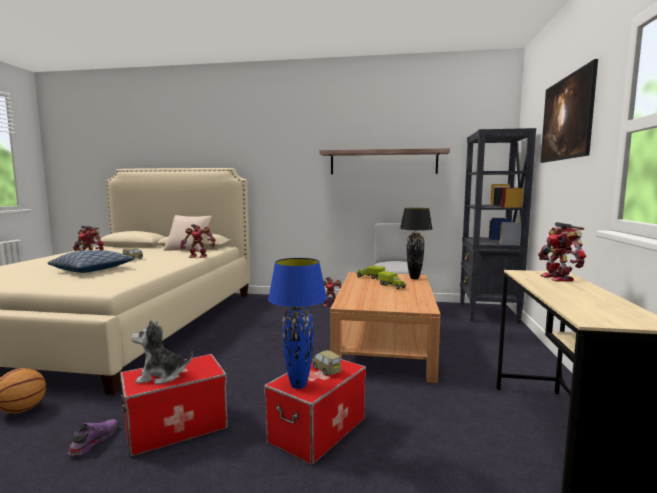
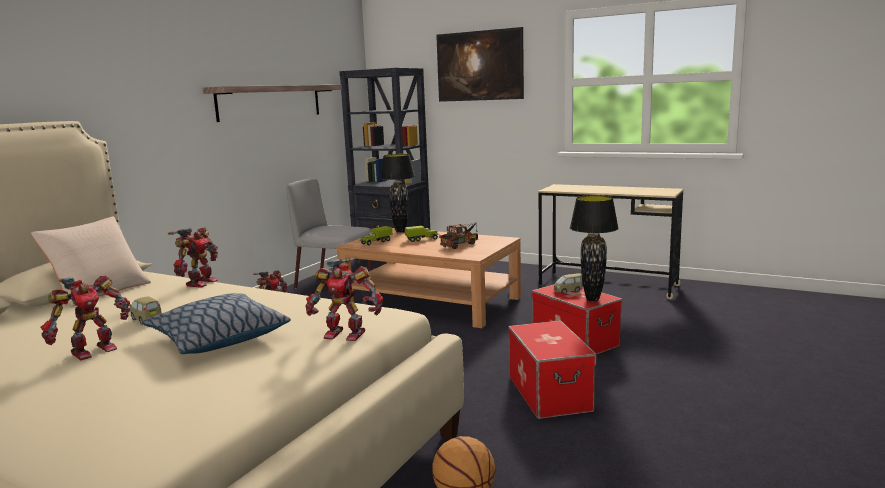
camera: 70 degrees left, 5 degrees up
(93, 441) = (560, 433): purple shoe -> none
(161, 376) = (556, 342): plush toy -> none
(298, 385) = (592, 299): blue table lamp -> black table lamp
(385, 297) = (461, 244): none -> toy truck
(558, 278) = (573, 187): toy robot -> toy robot (346, 333)

